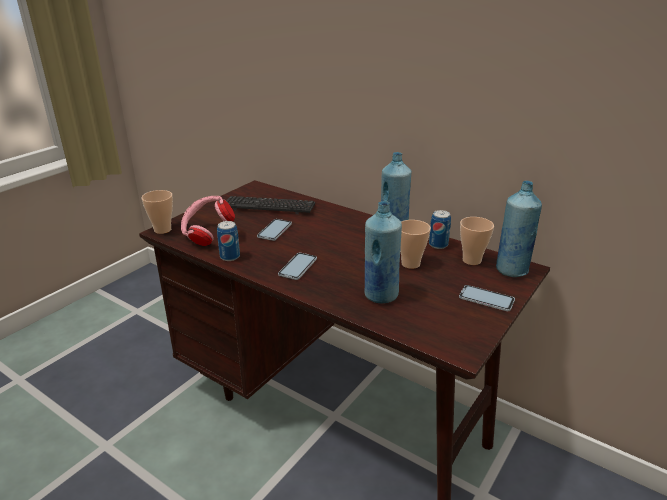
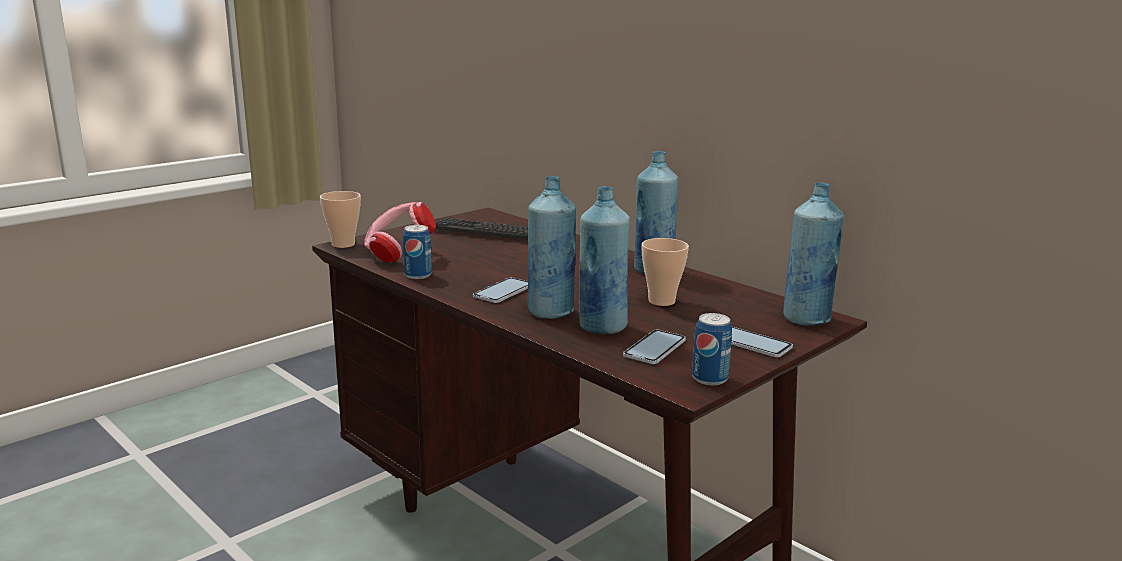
camera: 10 degrees right, 10 degrees down
(274, 230) = (490, 256): phone -> phone (654, 348)
(339, 284) = (550, 312): none -> blue bottle
(438, 245) = (712, 286): can -> can (709, 378)
(471, 260) = (752, 305): cup -> none

